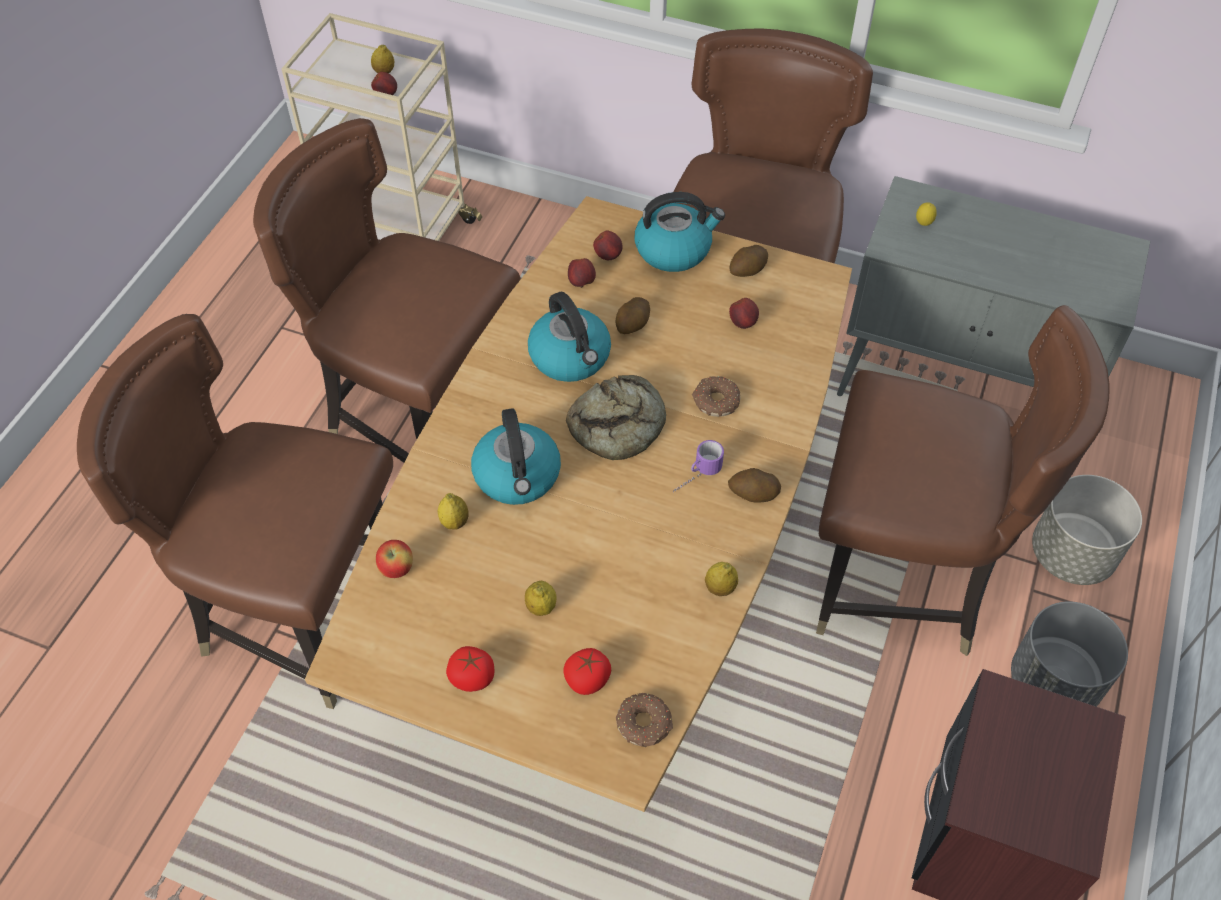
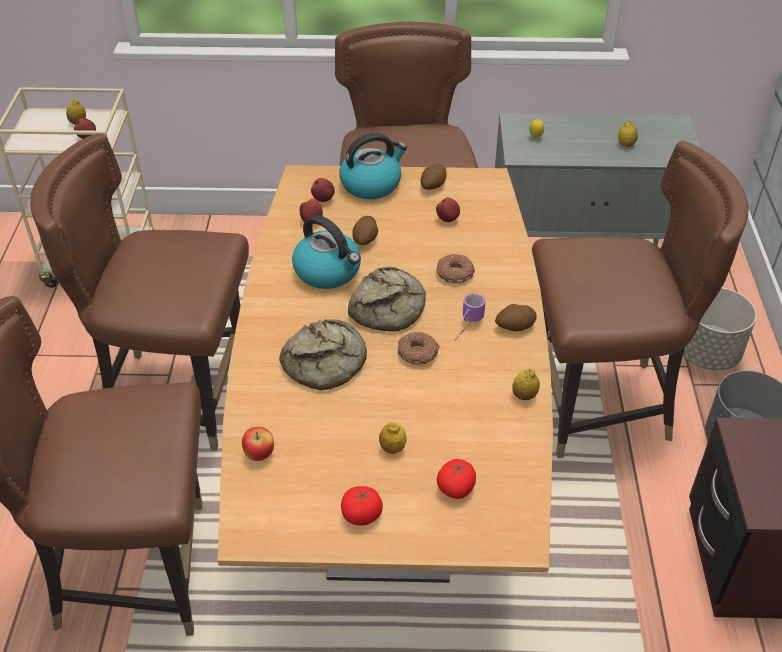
camera: 20 degrees left, 10 degrees down
(454, 522) = (291, 407): lemon -> lemon (626, 144)
(518, 476) = (327, 362): kettle -> bread
(644, 724) = (517, 507): donut -> donut (418, 353)

